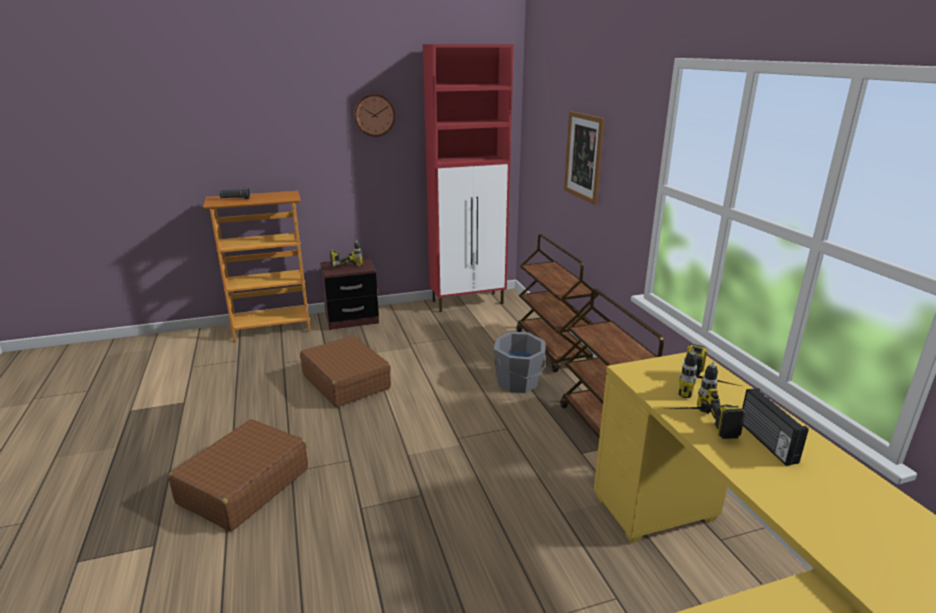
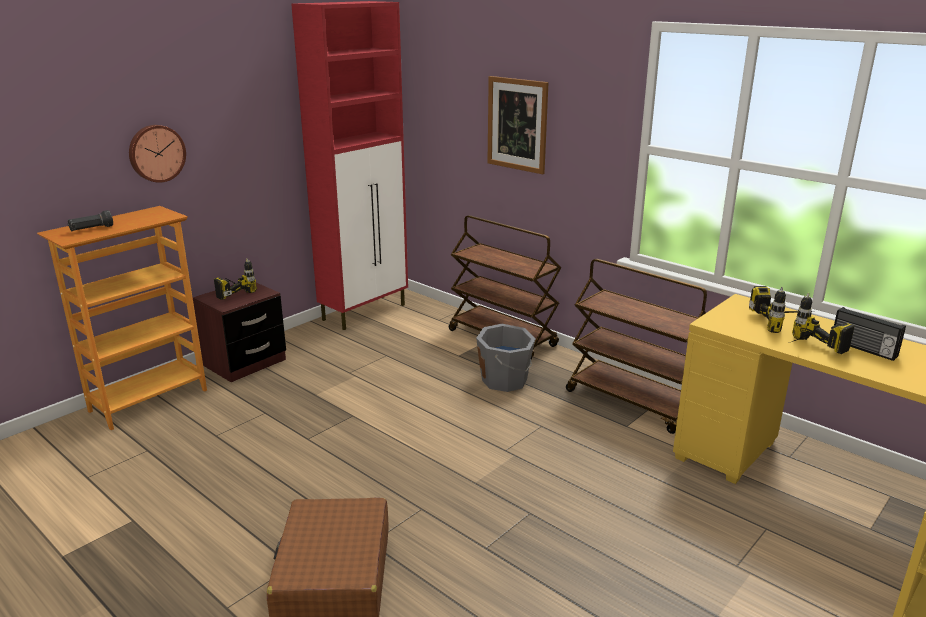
camera: 30 degrees left, 0 degrees up
(346, 381) = (322, 432): brown suitcase -> none
(374, 115) = (241, 95): wall clock -> wall clock (156, 153)

